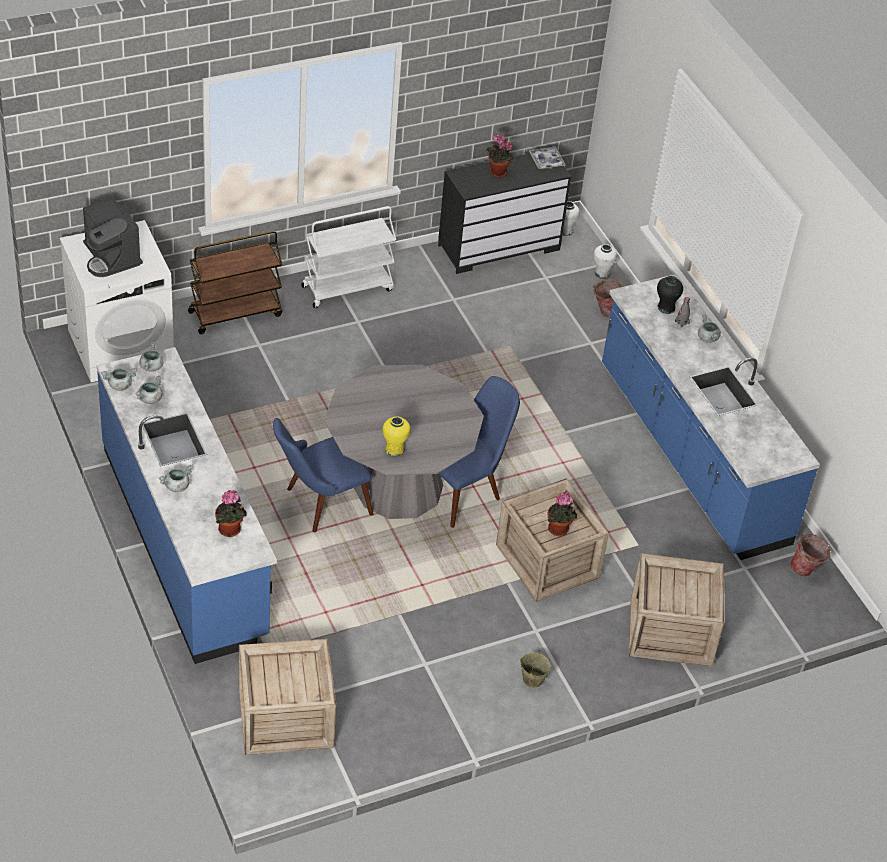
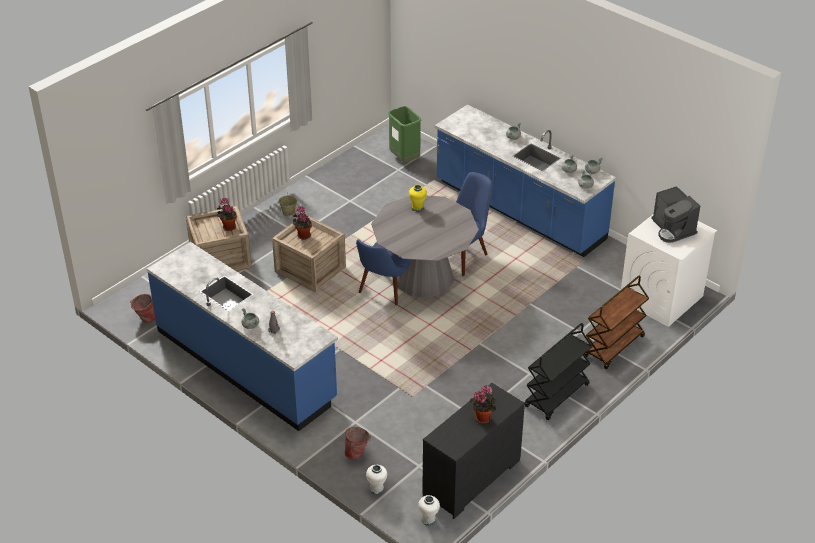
camera: 160 degrees right, 5 degrees down
(111, 257) = (673, 229): coffee machine -> coffee machine turned 150 degrees counterclockwise
(230, 530) = (468, 128): potted plant -> potted plant (228, 226)
(284, 717) = (404, 159): crate -> green trash can
(348, 288) = (557, 396): white cart -> black cart
(546, 161) = (451, 445): tray -> none
(666, 308) = (290, 337): black vase -> none

